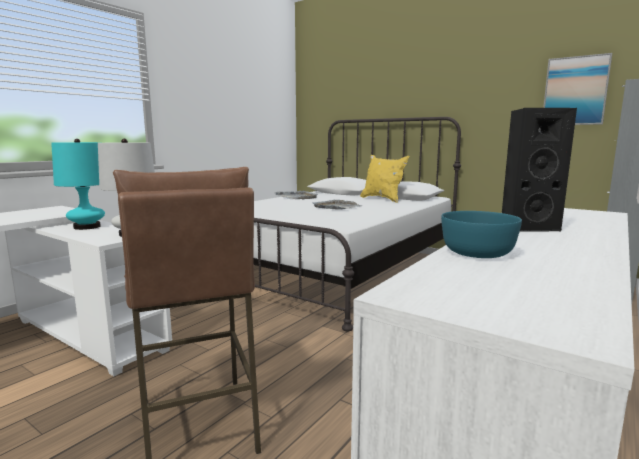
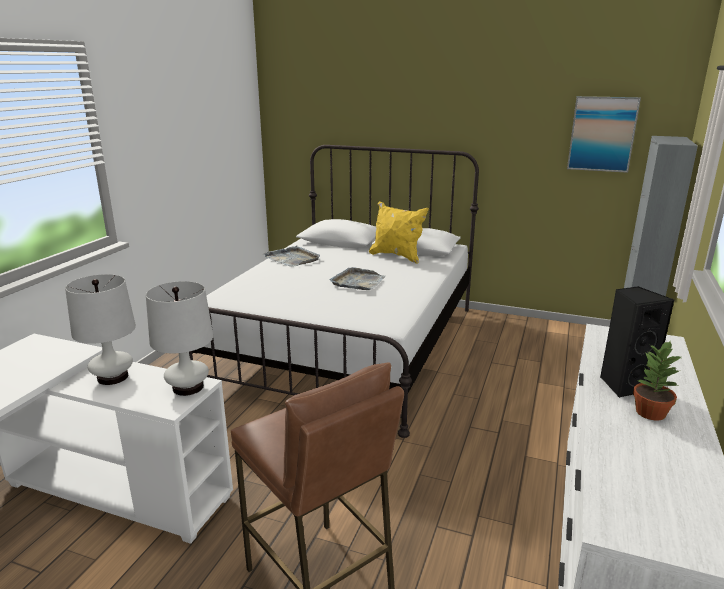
camera: 15 degrees left, 10 degrees up
(87, 227) = (113, 377): turquoise table lamp -> white table lamp
(478, 253) = (617, 448): turquoise bowl -> none
(544, 240) = (649, 413): none -> potted plant

